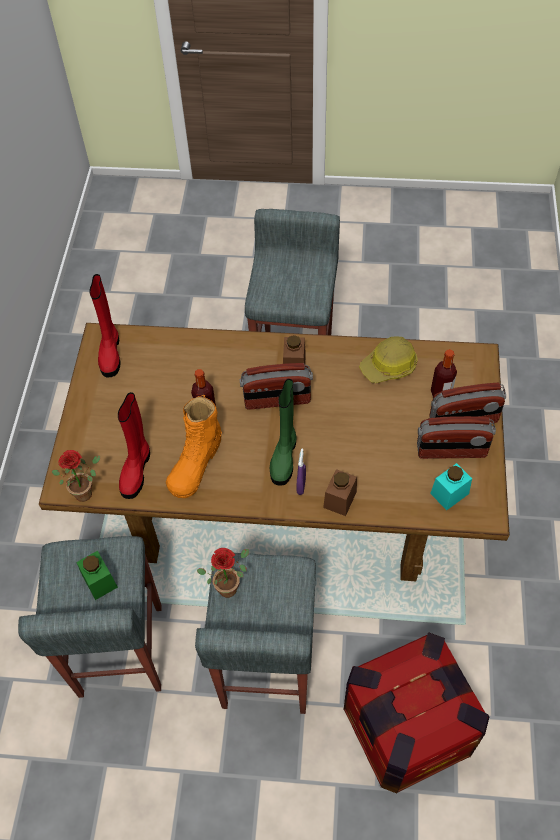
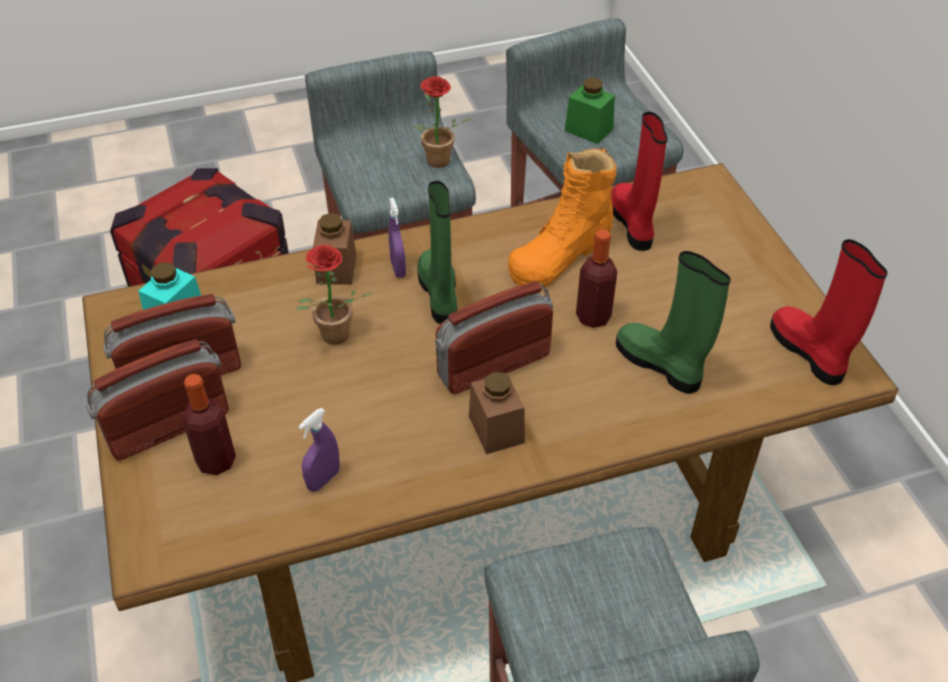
camera: 155 degrees right, 10 degrees down
(86, 491) = (676, 187): potted plant -> potted plant (333, 339)
(190, 371) = (661, 365): none -> green boot
(196, 462) = (561, 253): orange boot -> orange boot turned 135 degrees counterclockwise
(389, 366) = (323, 479): hard hat -> purple spray bottle

